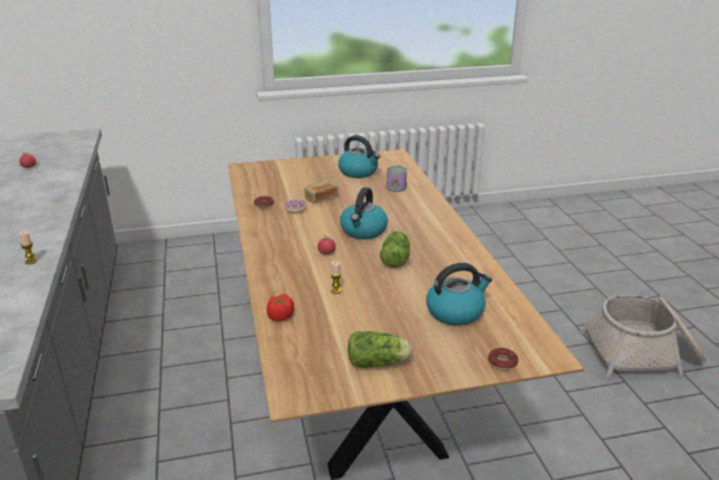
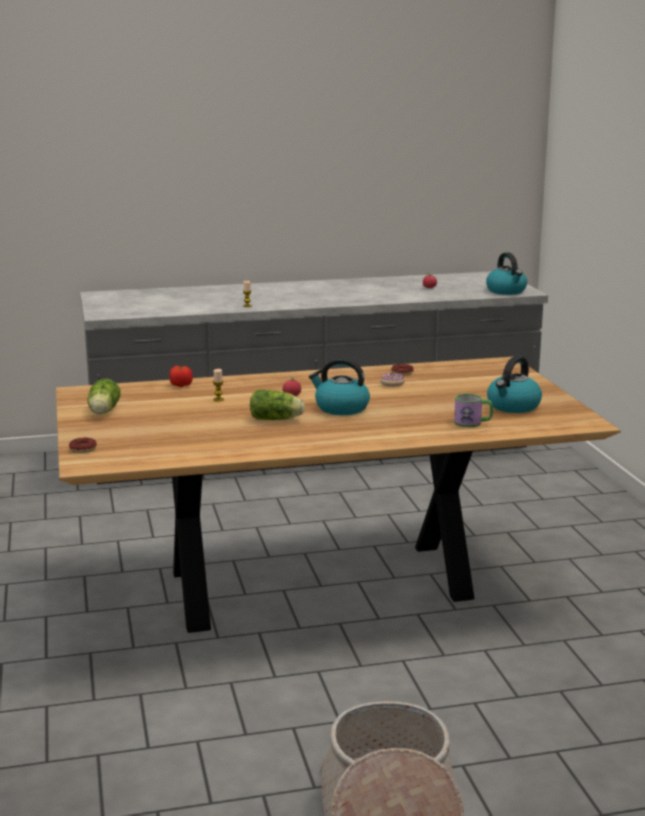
camera: 90 degrees right, 10 degrees down
(321, 198) = (426, 392): bread -> none
(455, 312) = (169, 437): kettle -> kettle (506, 291)

